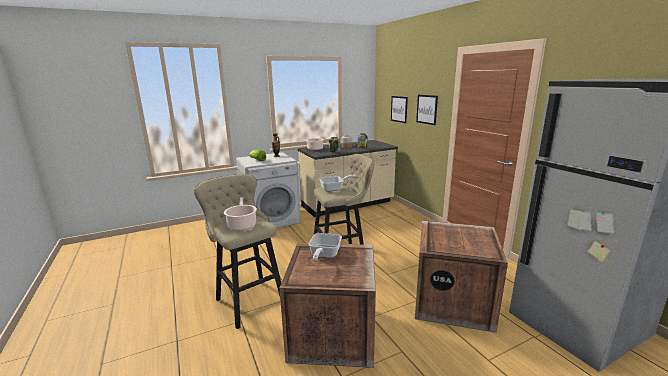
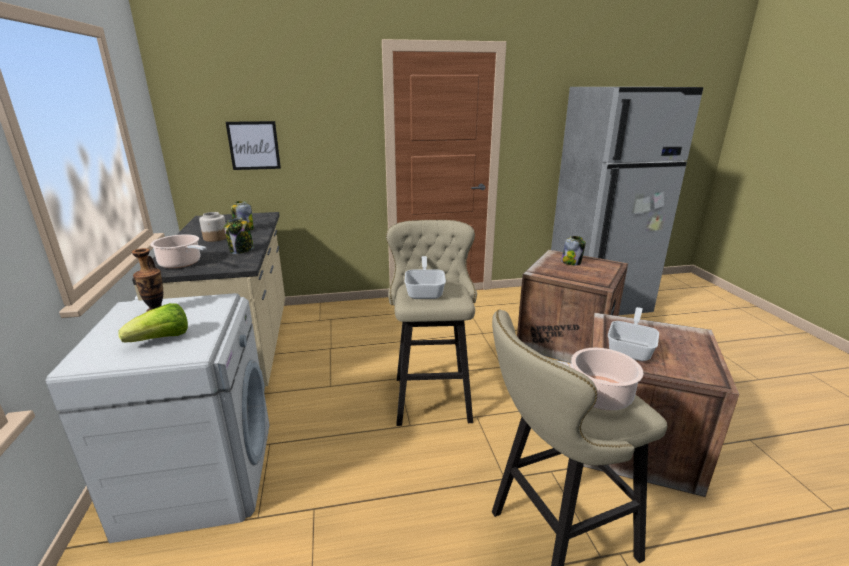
camera: 75 degrees left, 5 degrees up
(324, 255) = (631, 348): frying pan -> frying pan turned 90 degrees counterclockwise
(427, 109) = (330, 138): picture -> none
(470, 236) = (571, 262): none -> jar

